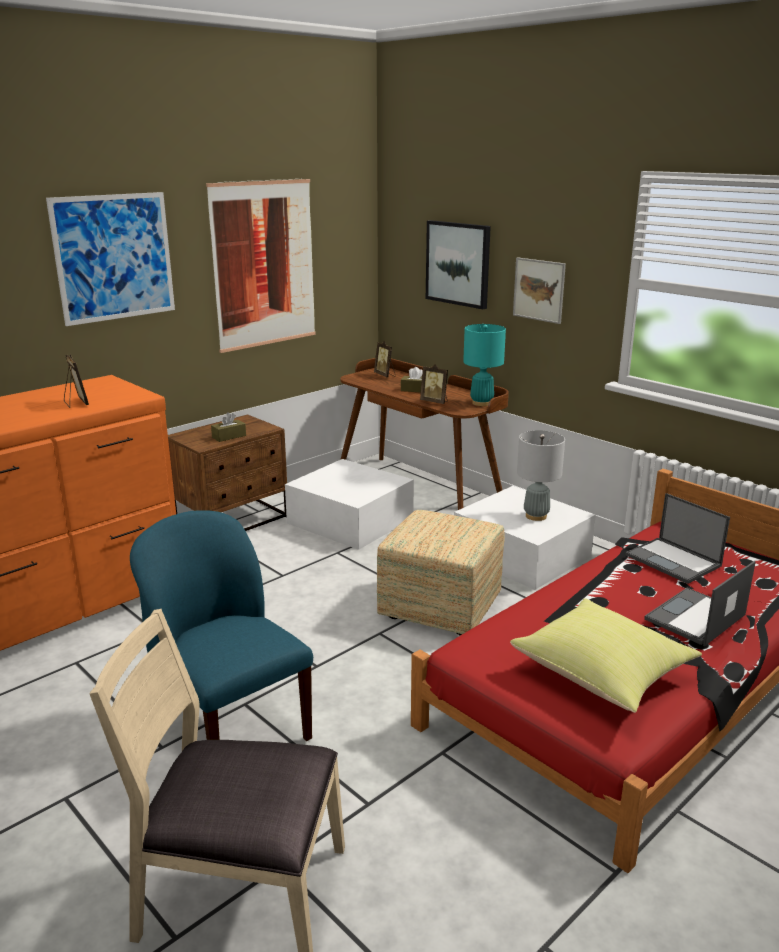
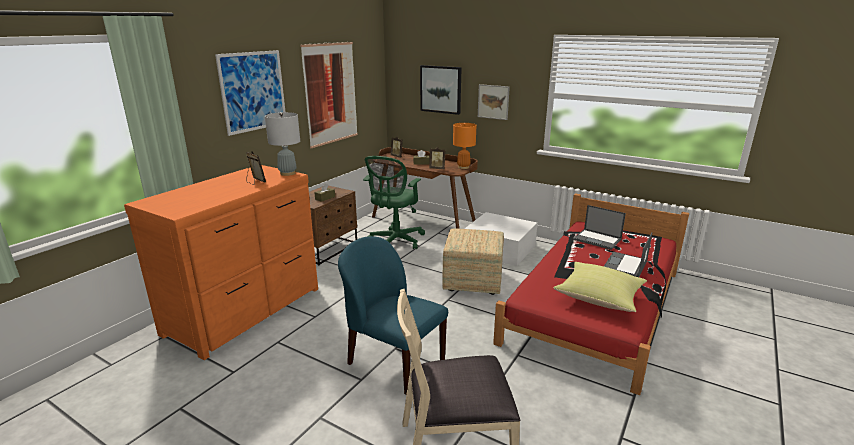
camera: 15 degrees left, 0 degrees up
(350, 520) = (395, 242): white storage box -> green office chair
(481, 403) = (463, 167): turquoise table lamp -> orange table lamp
(536, 516) = (508, 226): grey table lamp -> grey table lamp (288, 173)

